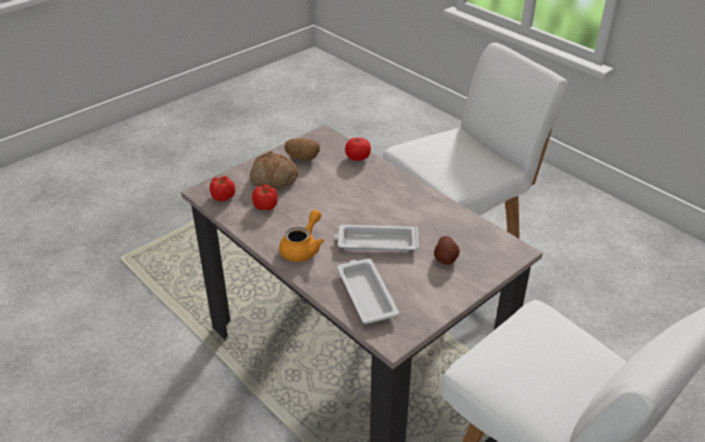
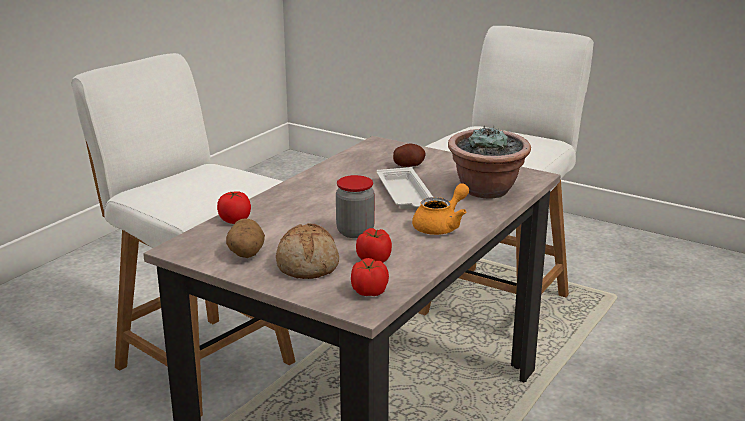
camera: 105 degrees left, 15 degrees down
(303, 248) = (441, 226): orange teapot -> orange teapot turned 120 degrees clockwise
(313, 205) = (355, 232): none -> jar
(366, 294) = (487, 190): white tray -> potted plant

